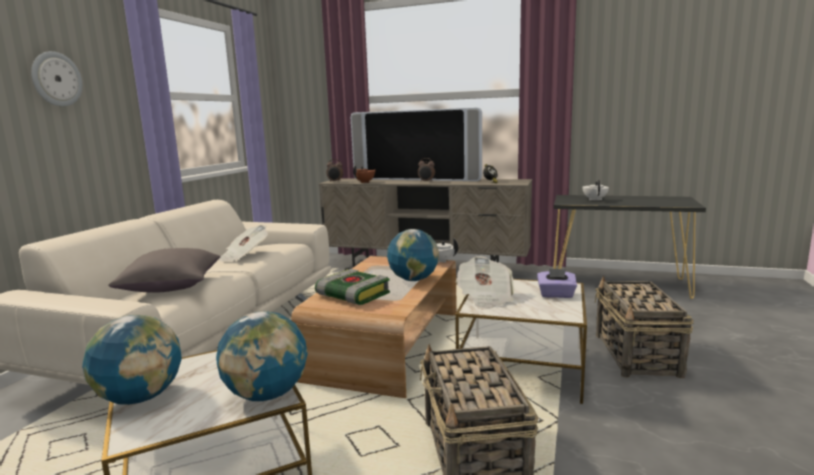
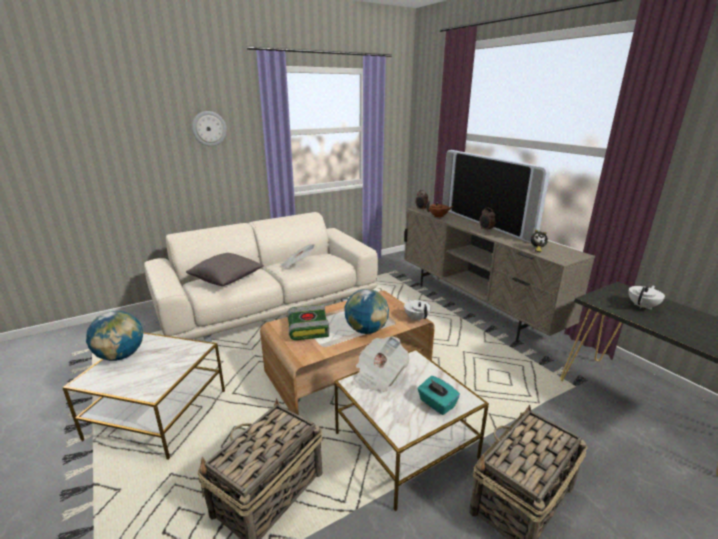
camera: 40 degrees right, 10 degrees up
(267, 394) = (153, 387): globe -> none
(556, 295) = (436, 404): purple tissue box -> turquoise tissue box

